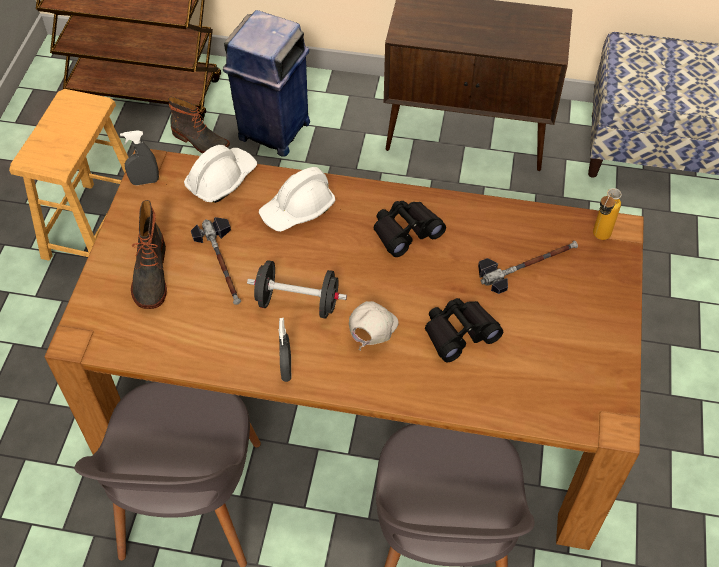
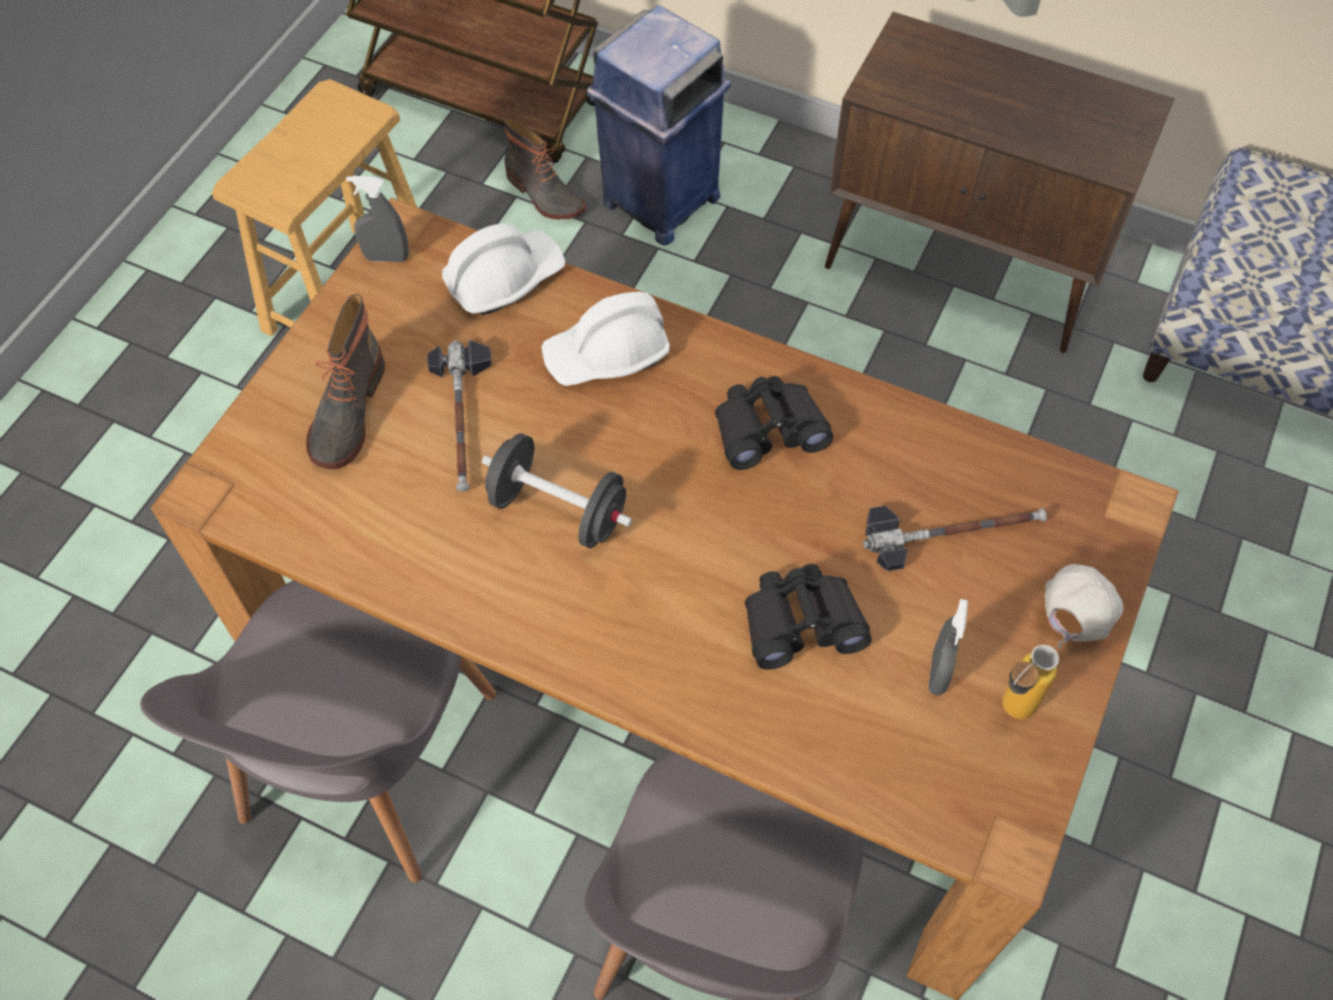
camera: 15 degrees right, 5 degrees up
(286, 369) = (505, 618): grey spray bottle -> grey spray bottle (938, 673)
(371, 332) = (659, 588): white cap -> white cap (1074, 615)
(598, 239) = (1087, 513): bottle -> bottle (1008, 713)

